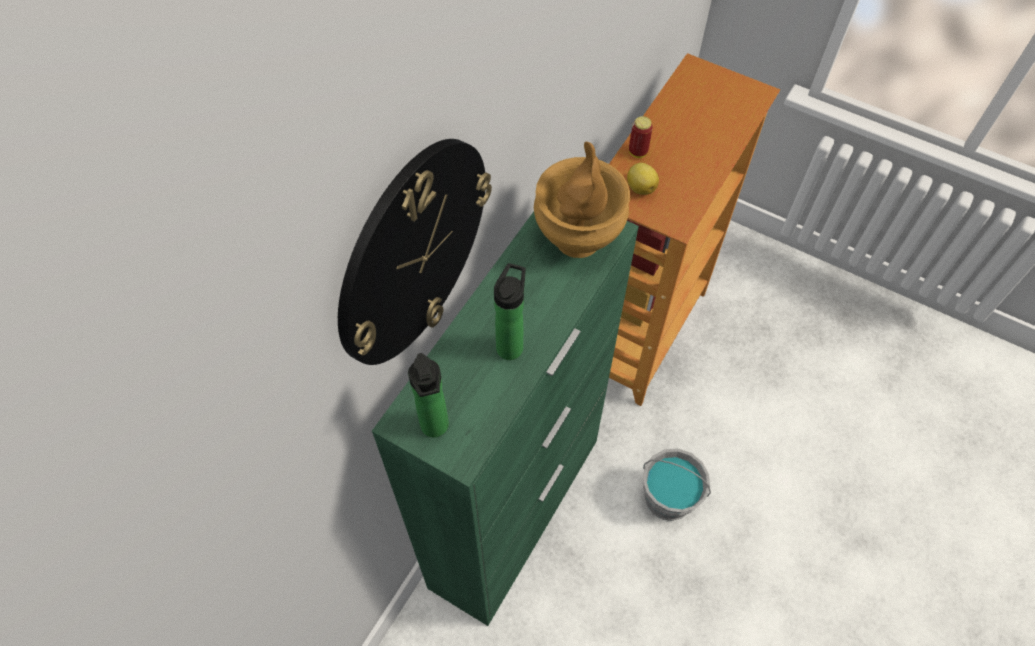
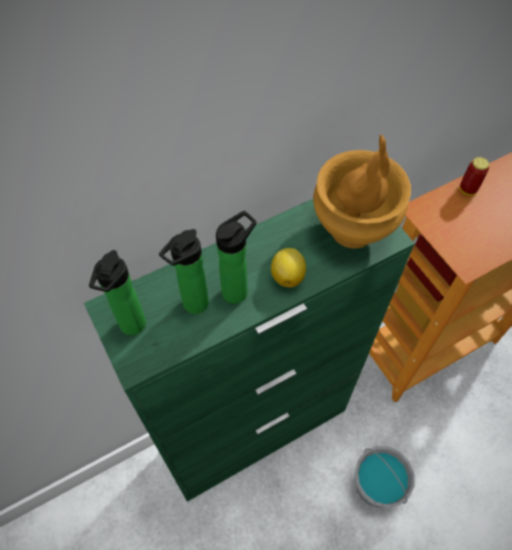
camera: 30 degrees right, 0 degrees up
(412, 252) = (161, 161): wall clock -> none
(479, 380) = (192, 306): none -> bottle
(640, 187) = (452, 219): lemon -> lemon (288, 275)

